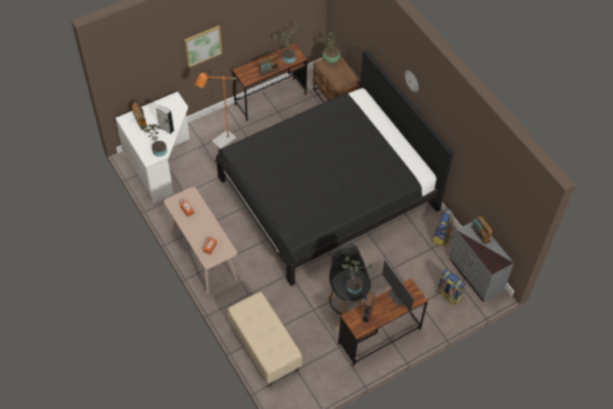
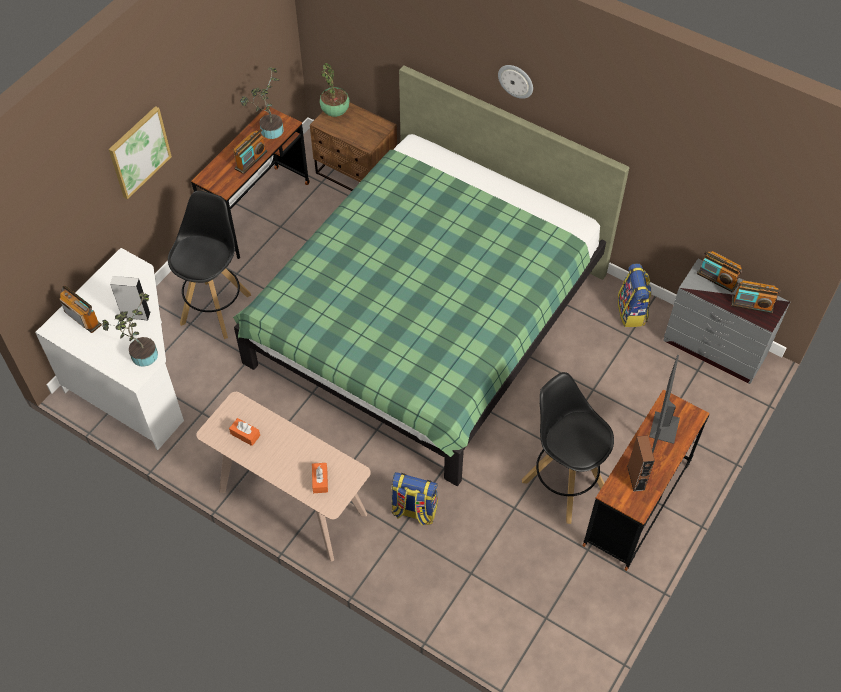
camera: 25 degrees left, 0 degrees up
(220, 142) = (216, 308): orange floor lamp -> black stool
(264, 348) = (474, 606): beige bench -> none
(326, 193) = (426, 319): black bed -> green bed
(352, 285) = (584, 441): potted plant -> none
(398, 297) = (663, 427): monitor -> monitor turned 75 degrees clockwise
(448, 294) = (695, 394): backpack -> backpack (414, 511)
(490, 255) = (752, 305): none -> radio

